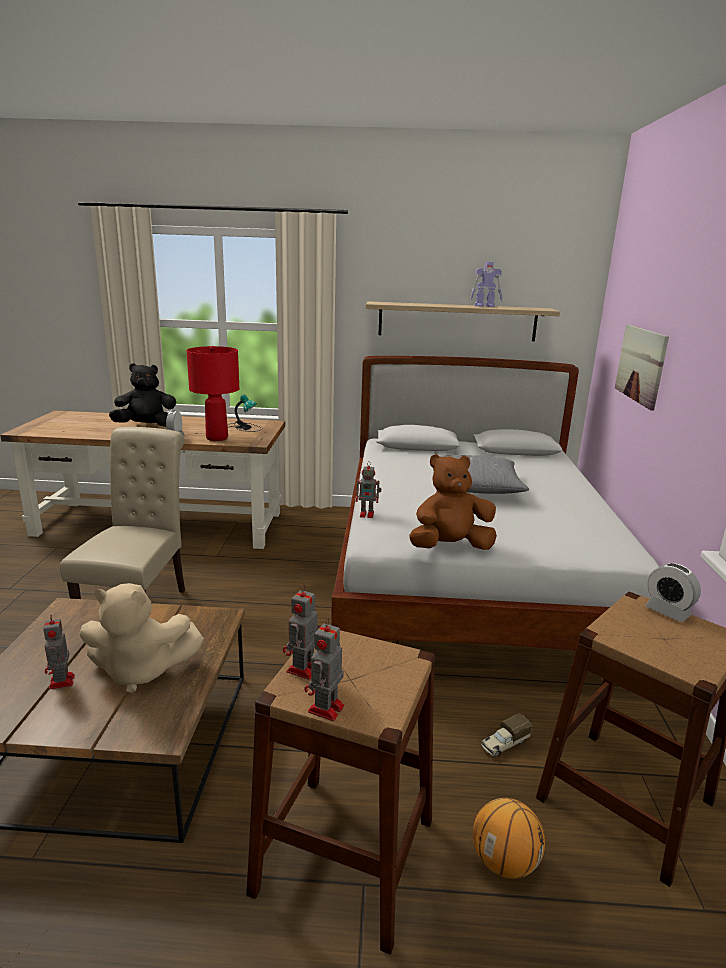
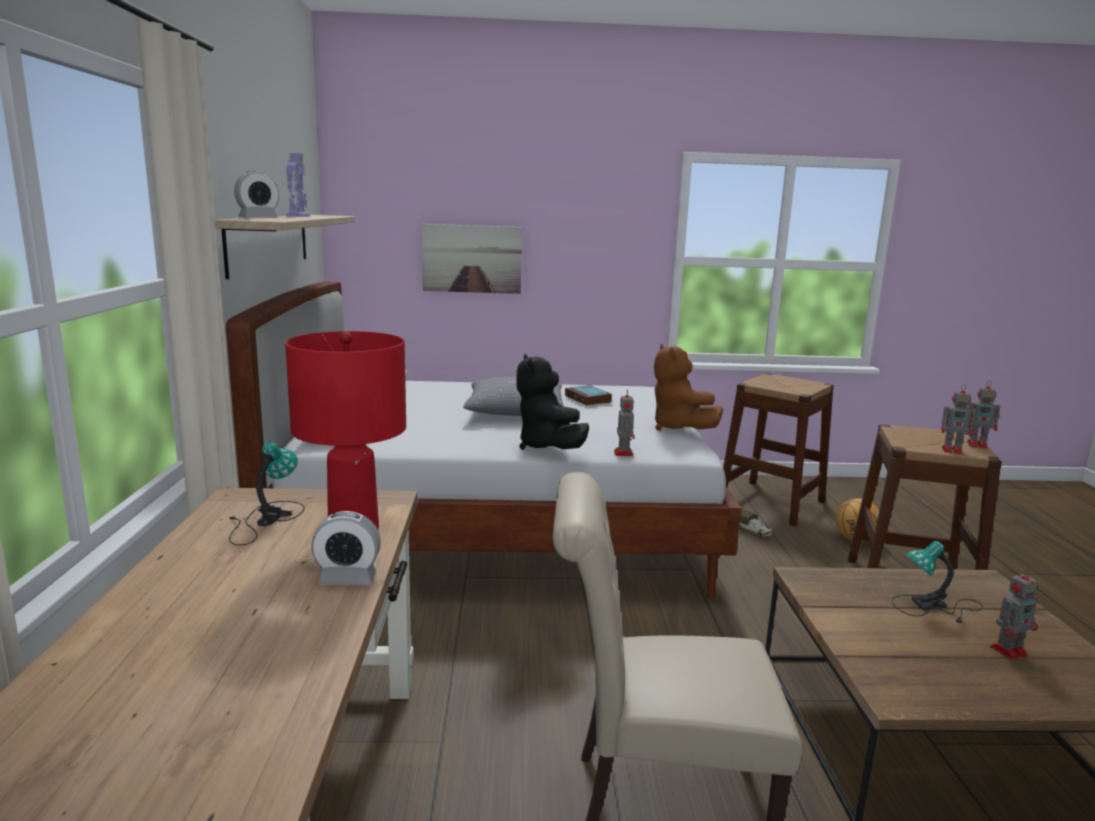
camera: 95 degrees left, 5 degrees down
(141, 671) = (936, 607): beige plush toy -> table lamp
(147, 426) = (205, 641): black plush toy -> black plush toy (547, 447)
(542, 517) = (588, 399): none -> book
(667, 611) = (757, 380): alarm clock -> alarm clock (258, 219)

